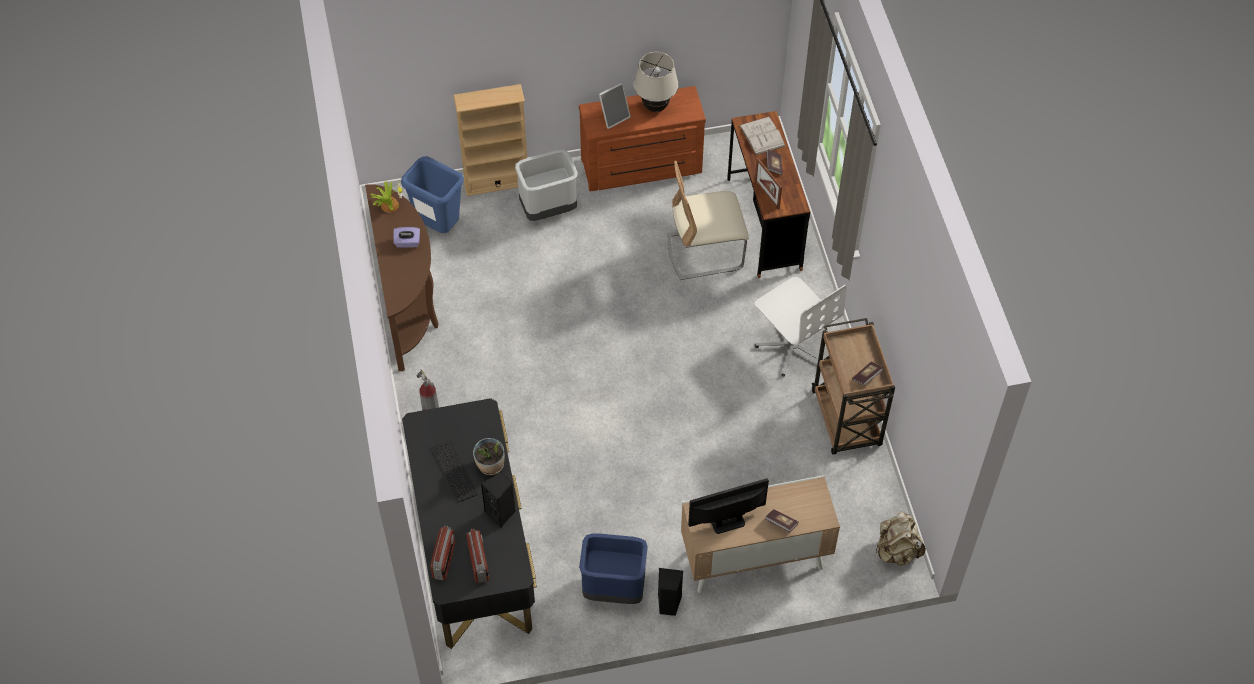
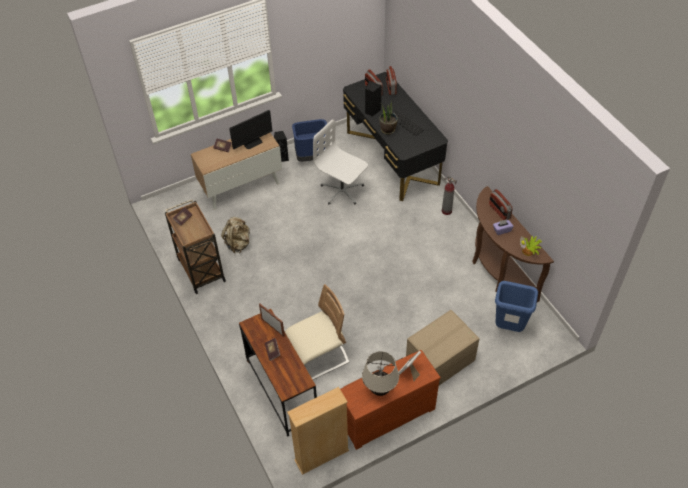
camera: 165 degrees right, 5 degrees down
(394, 271) = (499, 211): none -> radio
(496, 182) = (487, 372): beige bookcase -> beige bookcase (321, 455)
(548, 209) = (440, 361): grey trash can -> cardboard box
(762, 136) = (287, 375): white book -> none
(792, 346) = (243, 306): white office chair -> white office chair (342, 191)
(896, 550) = (163, 208): beige backpack -> beige backpack (238, 243)

